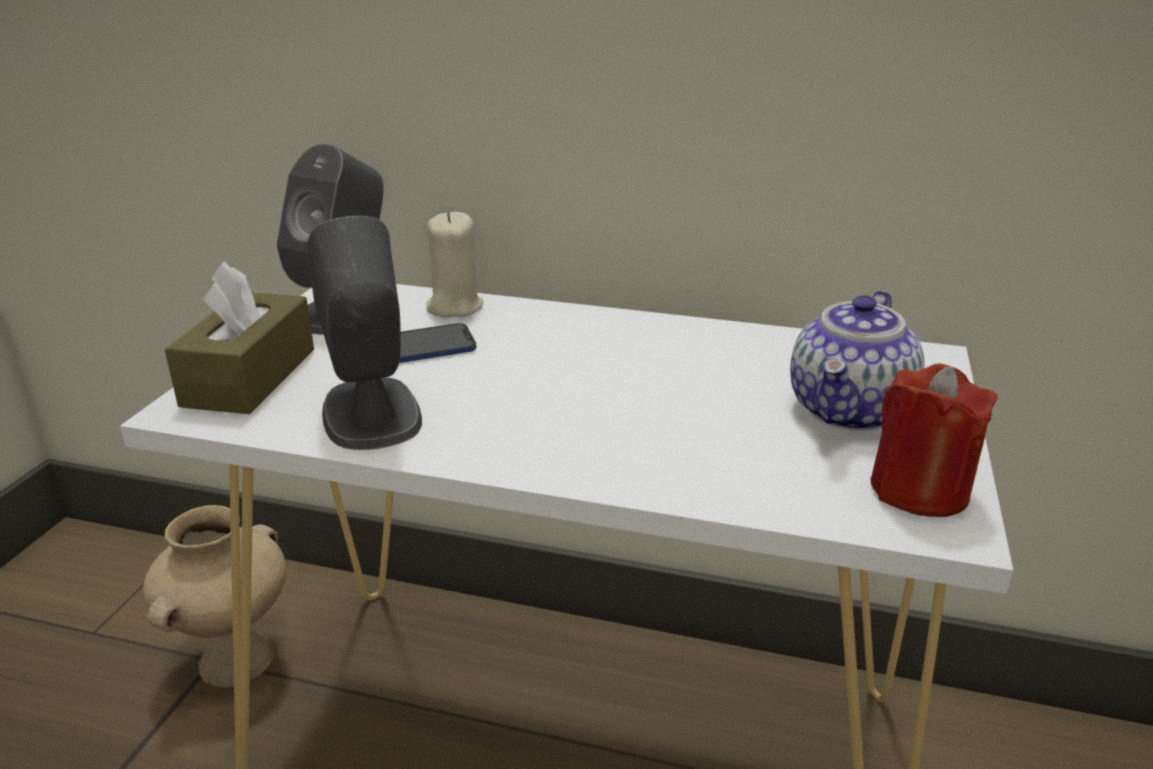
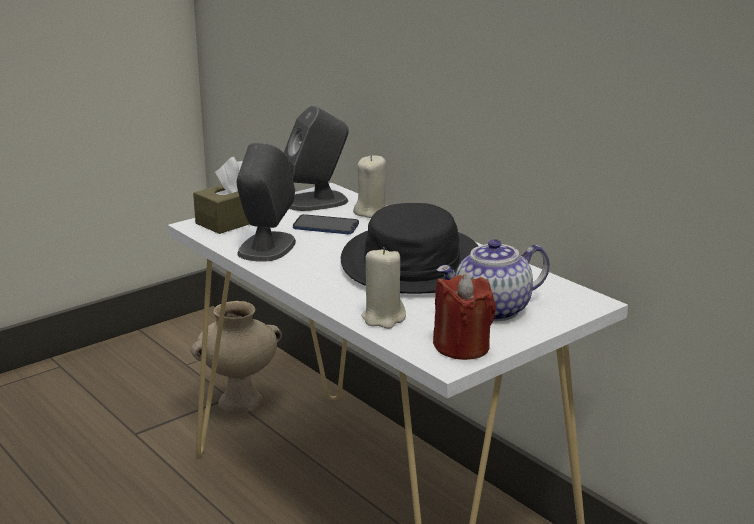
camera: 35 degrees right, 5 degrees down
(630, 369) = (412, 262): none -> black hat
(741, 482) = (383, 318): none -> beige candle

